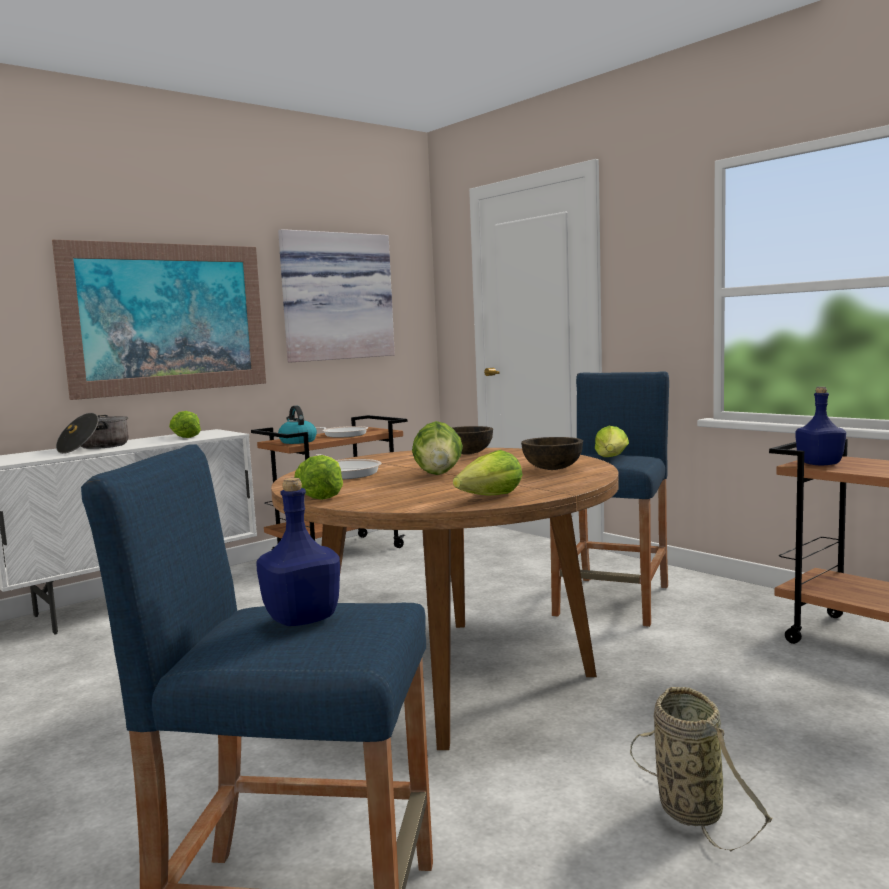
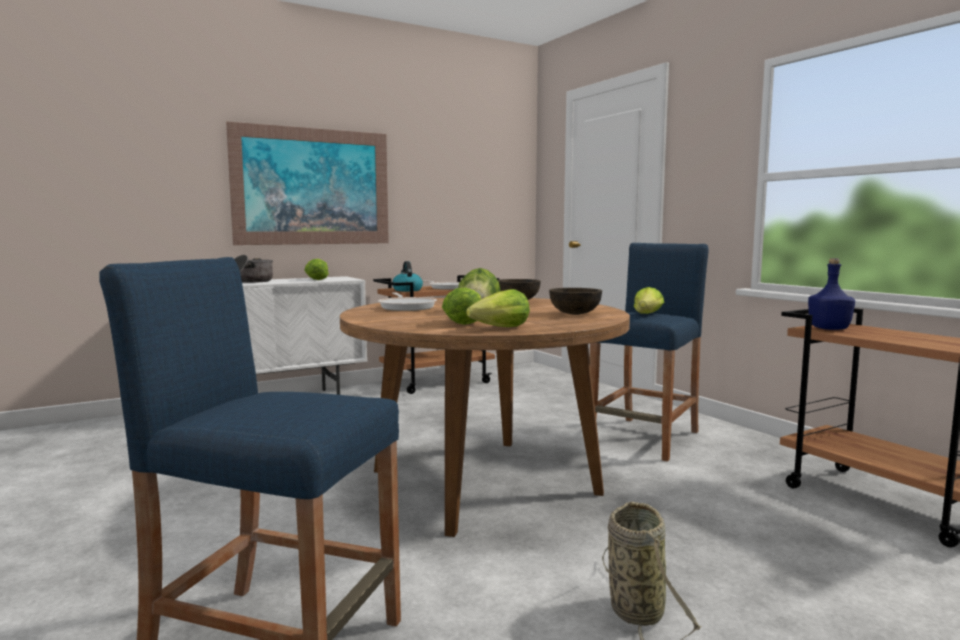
camera: 10 degrees right, 0 degrees up
(301, 618) = (286, 399): blue bottle -> none
(321, 495) = (371, 319): lettuce -> lettuce (464, 322)
(335, 296) = (450, 177): picture -> none

